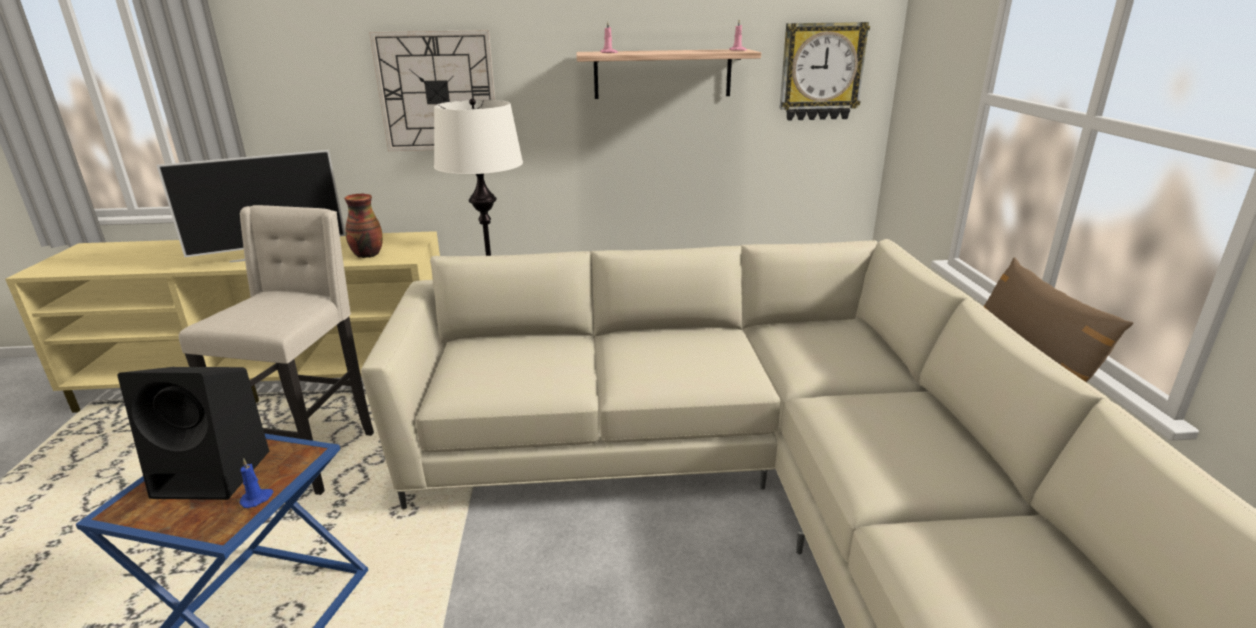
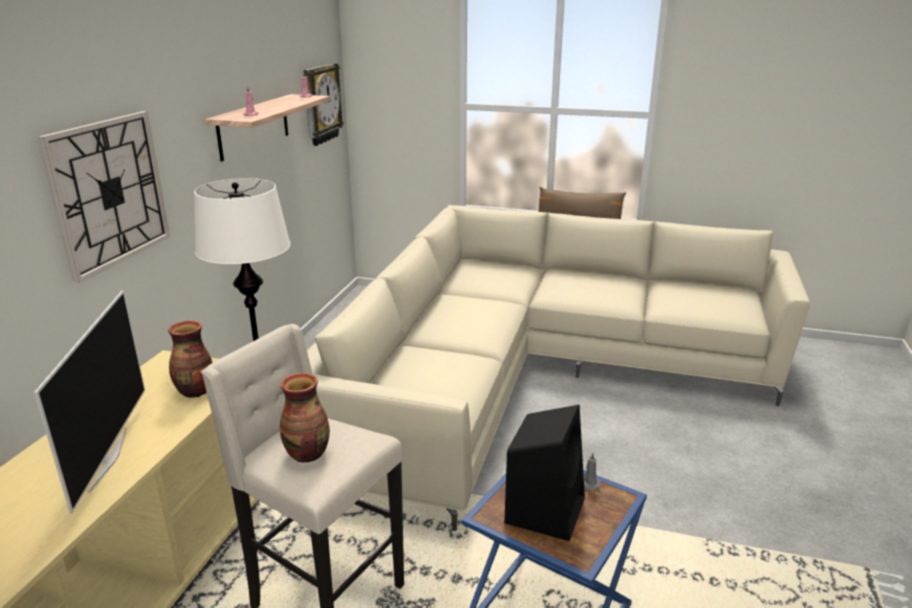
camera: 70 degrees left, 0 degrees up
(254, 307) = (308, 454): none -> vase
(257, 499) = (589, 483): blue candle -> grey candle

